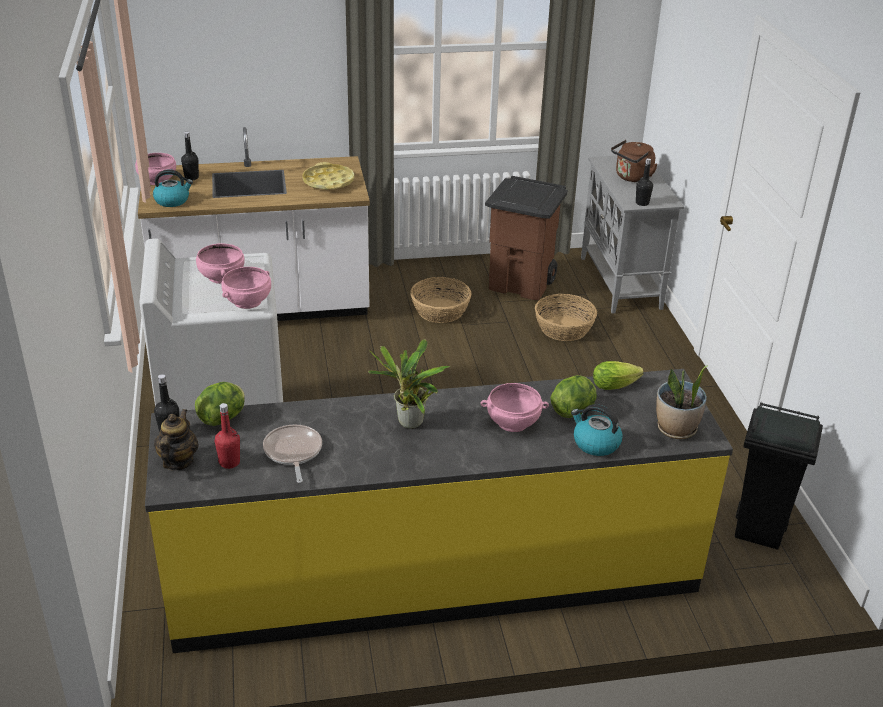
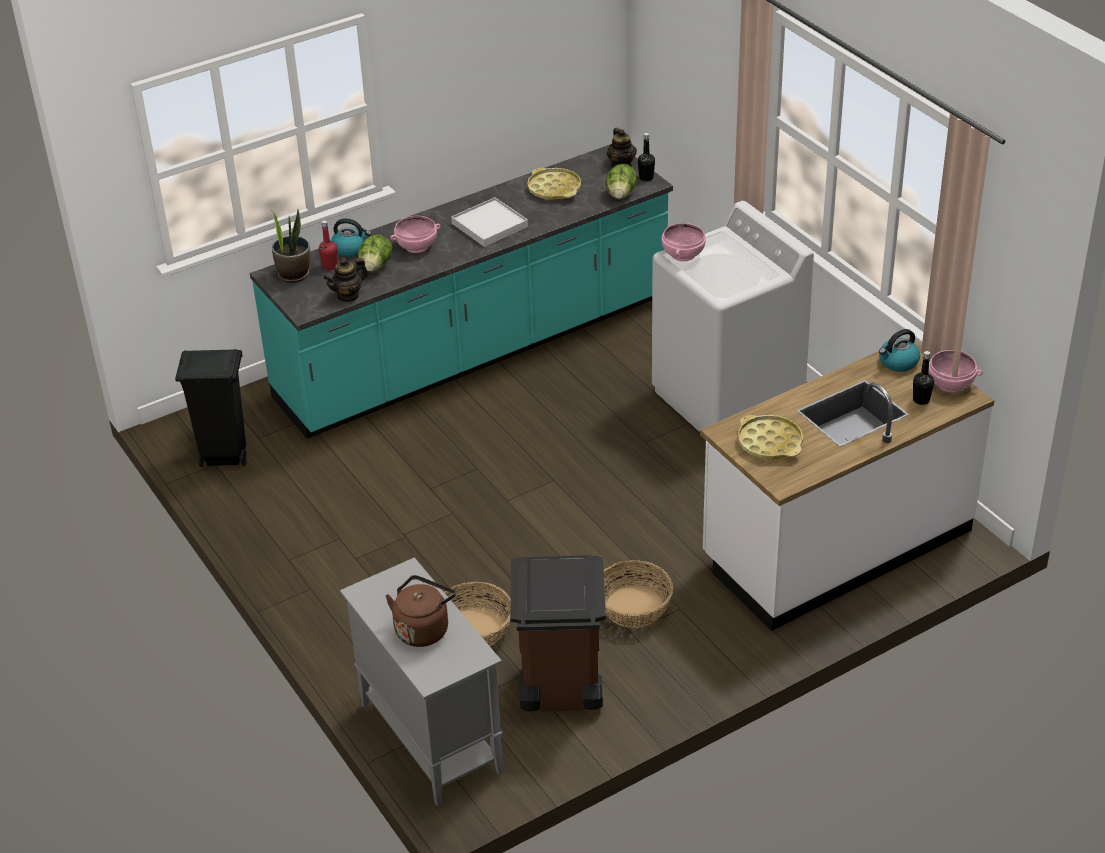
camera: 160 degrees right, 5 degrees up
(221, 277) = (729, 269): pink bowl -> none
(229, 462) = (589, 173): red bottle -> red bottle (330, 266)
(293, 452) = (554, 189): frying pan -> yellow tray
(409, 425) = (489, 225): potted plant -> white tray
(434, 575) = (475, 350): yellow counter -> turquoise counter
(617, 385) = (348, 295): lettuce -> teapot
(642, 203) = (395, 577): black bottle -> none

